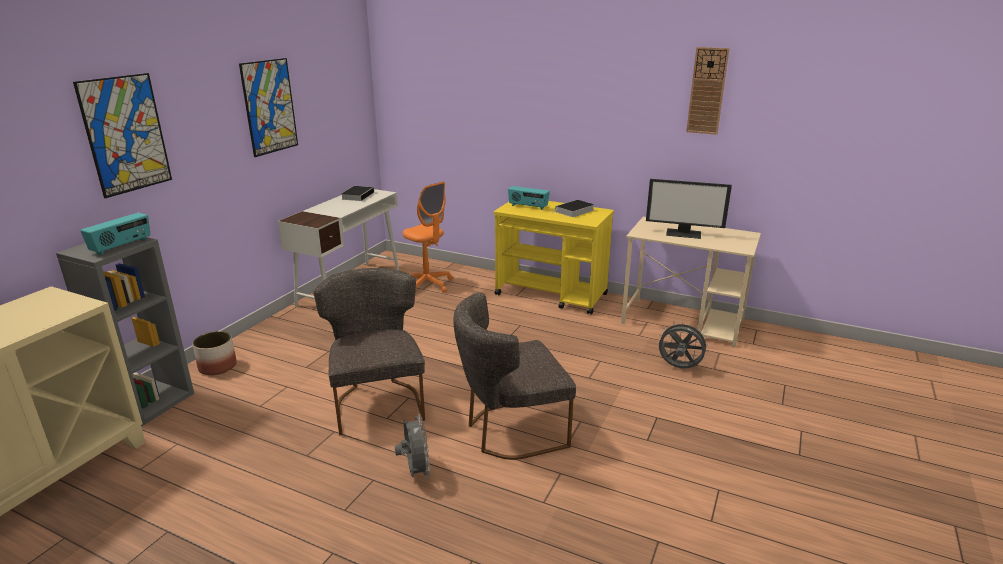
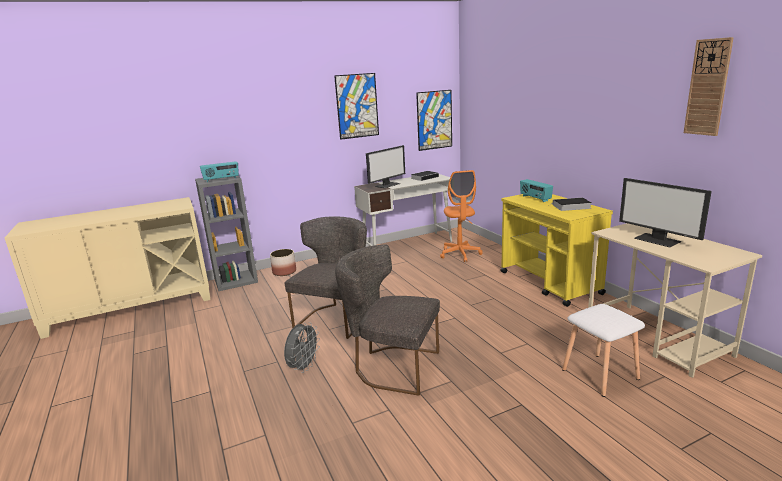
camera: 40 degrees right, 5 degrees down
(126, 134) = (246, 115): picture -> picture (434, 120)
(325, 213) = (387, 185): none -> monitor
(679, 368) = (598, 374): grey fan -> white stool

